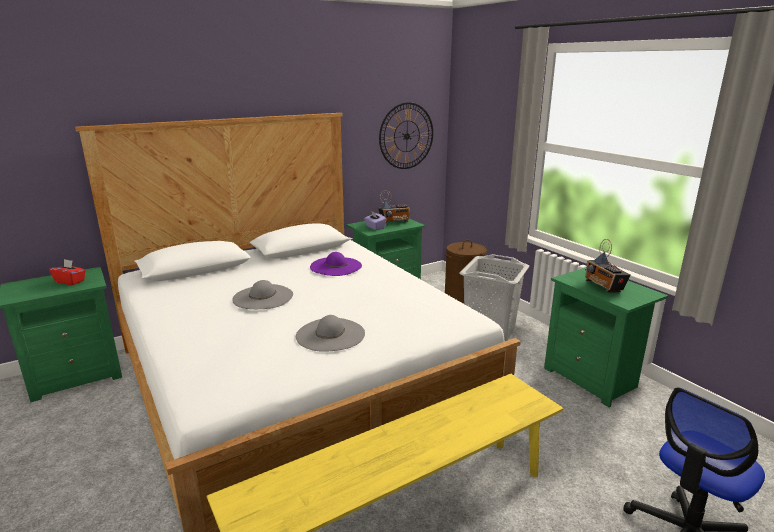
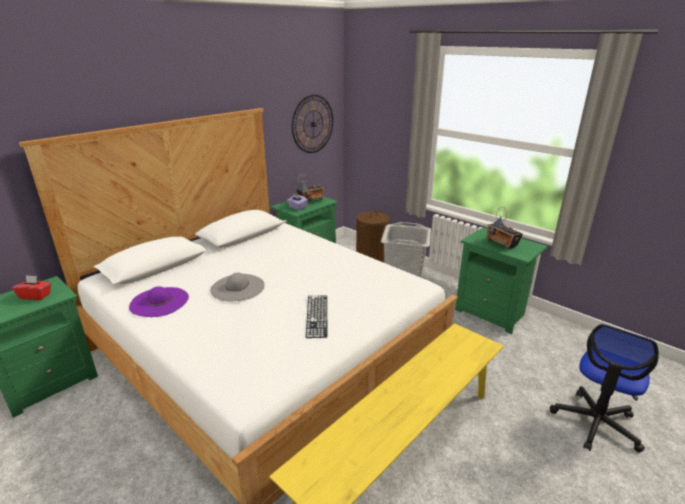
camera: 15 degrees left, 5 degrees up
(330, 334) = (317, 315): grey hat -> keyboard
(335, 266) = (284, 249): purple hat -> purple hat (159, 302)

